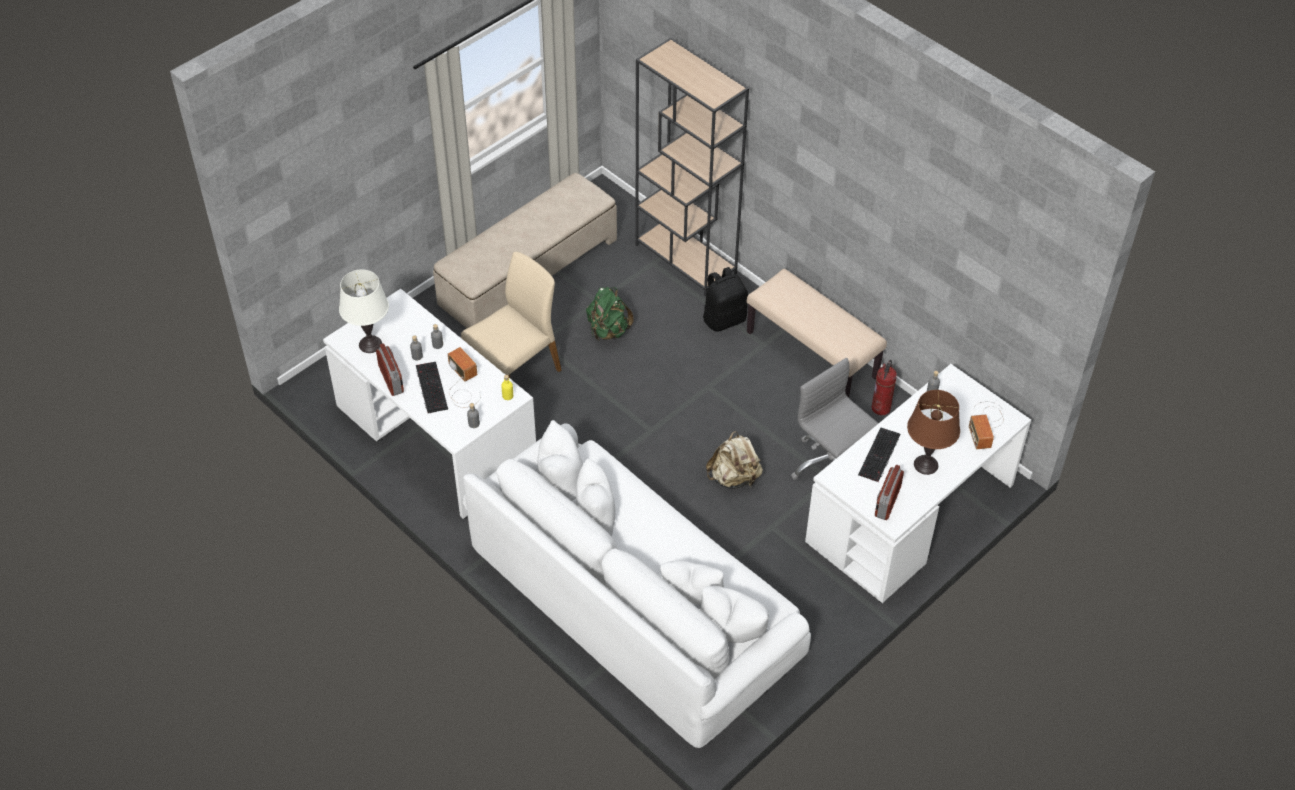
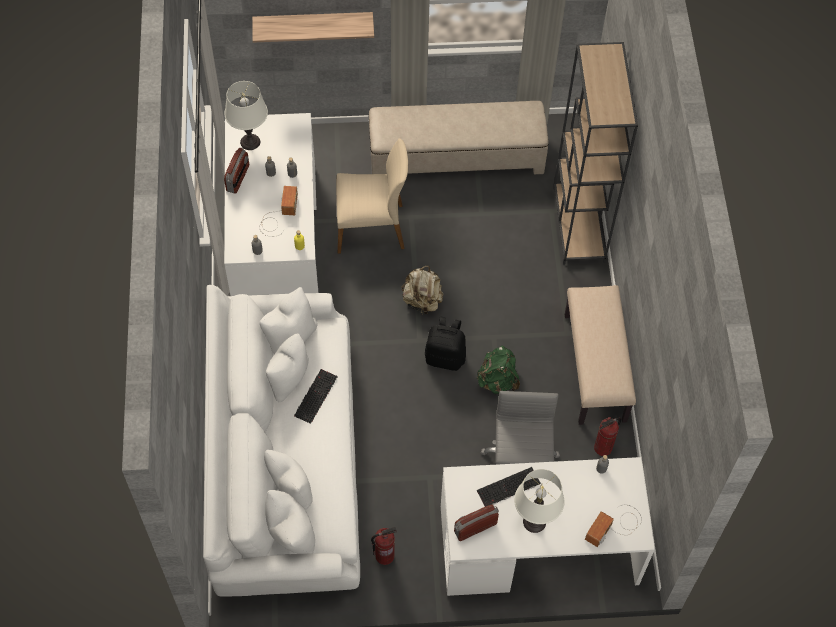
camera: 40 degrees right, 10 degrees up
(358, 196) = (313, 24): none -> shelf
(430, 387) = (257, 202): keyboard -> keyboard (315, 395)
(608, 331) = (466, 242): green backpack -> green backpack (497, 380)
(724, 319) = (558, 292): black backpack -> black backpack (445, 357)
(734, 478) = (441, 420): beige backpack -> beige backpack (422, 301)
(800, 612) = (385, 555): none -> fire extinguisher
(926, 465) = (534, 522): brown table lamp -> white table lamp

